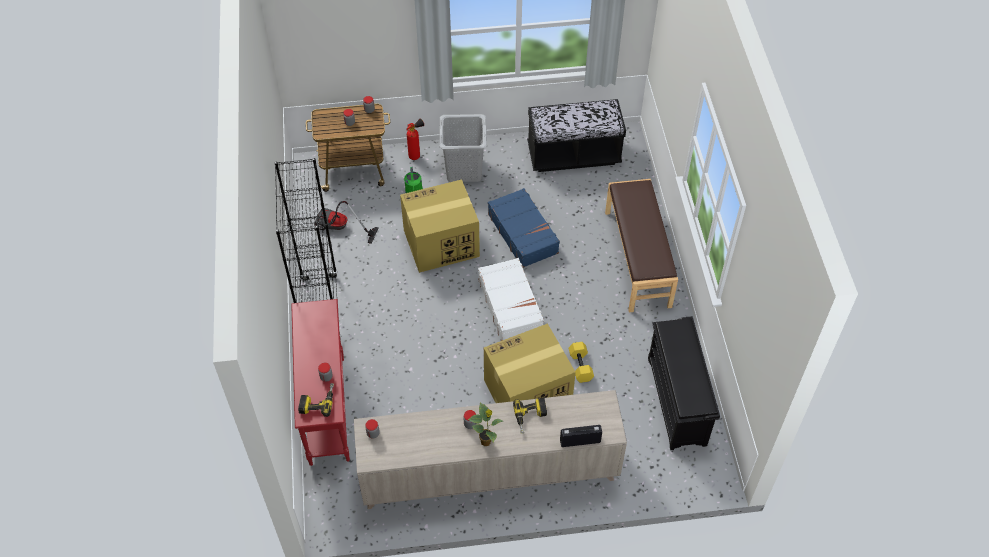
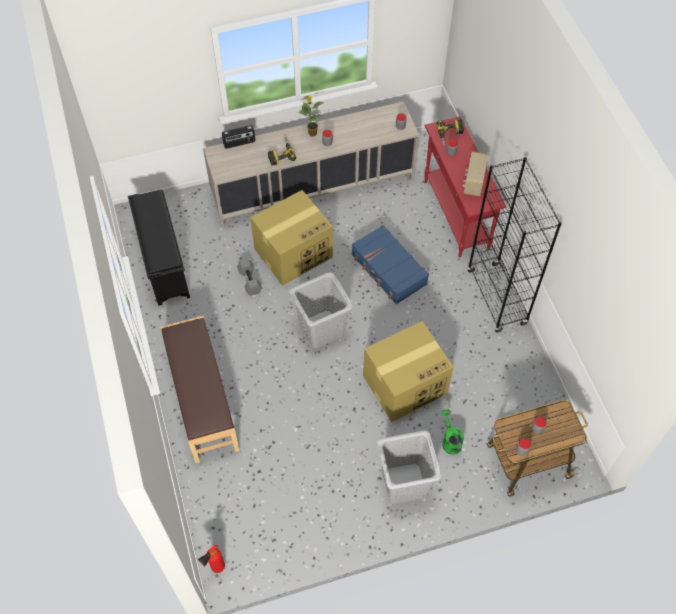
camera: 170 degrees right, 5 degrees up
(315, 335) = (473, 182): none -> radio
(340, 229) = (512, 384): vacuum cleaner -> none
(416, 155) = (463, 494): fire extinguisher -> fire extinguisher (215, 569)
(510, 305) = (322, 329): white suitcase -> grey laundry basket
(523, 233) = (323, 410): blue suitcase -> blue suitcase (388, 270)
(573, 155) = (282, 526): black bench -> none
(581, 366) = (249, 281): yellow dumbbell -> grey dumbbell

